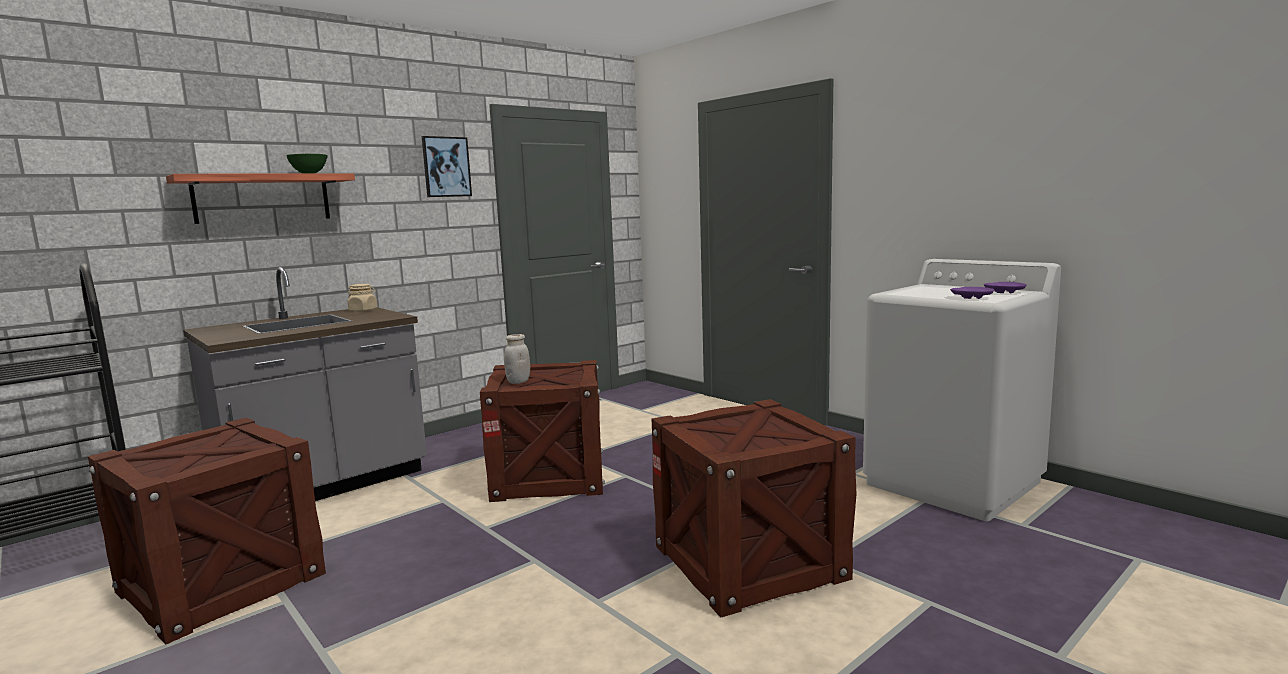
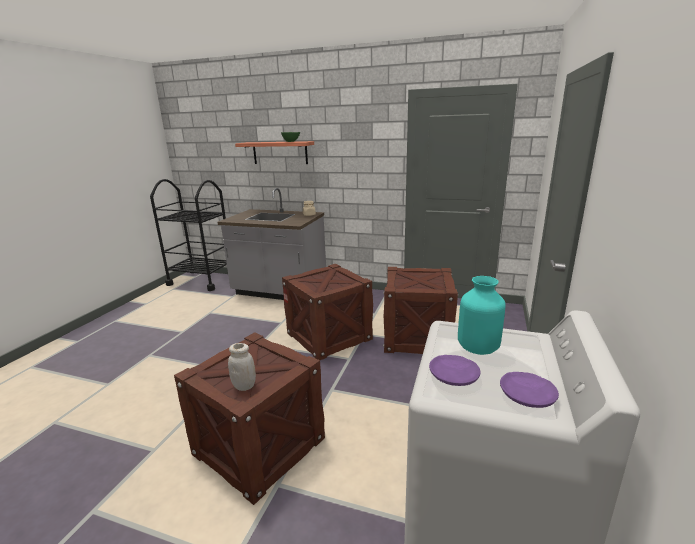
camera: 60 degrees right, 10 degrees up
(222, 582) = (192, 314): crate -> crate (417, 337)
(446, 167) = (373, 135): picture -> none
(518, 382) = (310, 278): white jar -> white jar (244, 386)
(932, 292) = (478, 348): none -> turquoise vase

